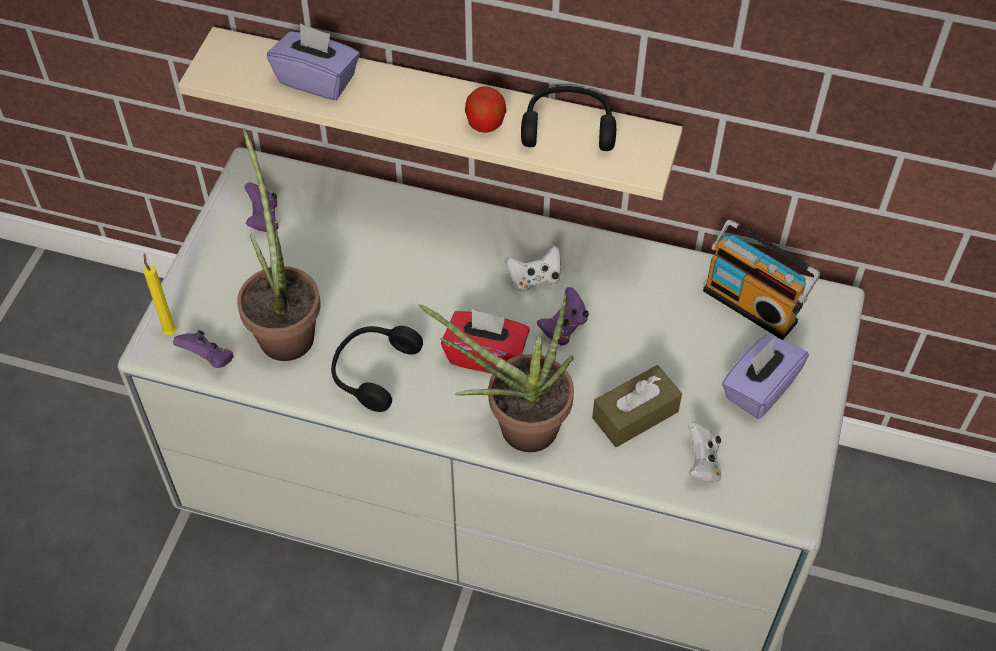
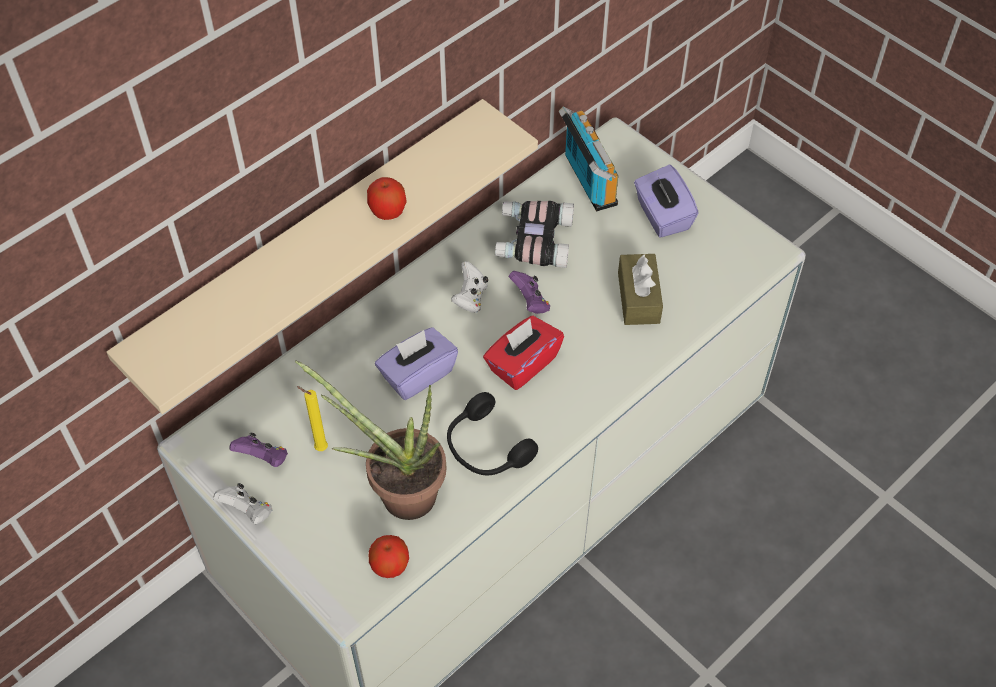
camera: 60 degrees left, 0 degrees up
(170, 331) = (336, 584): yellow candle -> yellow candle (319, 448)
(208, 359) = (389, 566): purple game controller -> apple
(317, 80) = (243, 300): purple tissue box -> purple tissue box (417, 374)
(515, 428) = (603, 377): potted plant -> none
(568, 127) = (431, 163): black headphones -> none
(642, 294) = (533, 239): none -> binoculars
(702, 463) = (704, 280): white game controller -> white game controller (247, 511)
(752, 303) = (586, 181): radio -> radio turned 90 degrees counterclockwise

